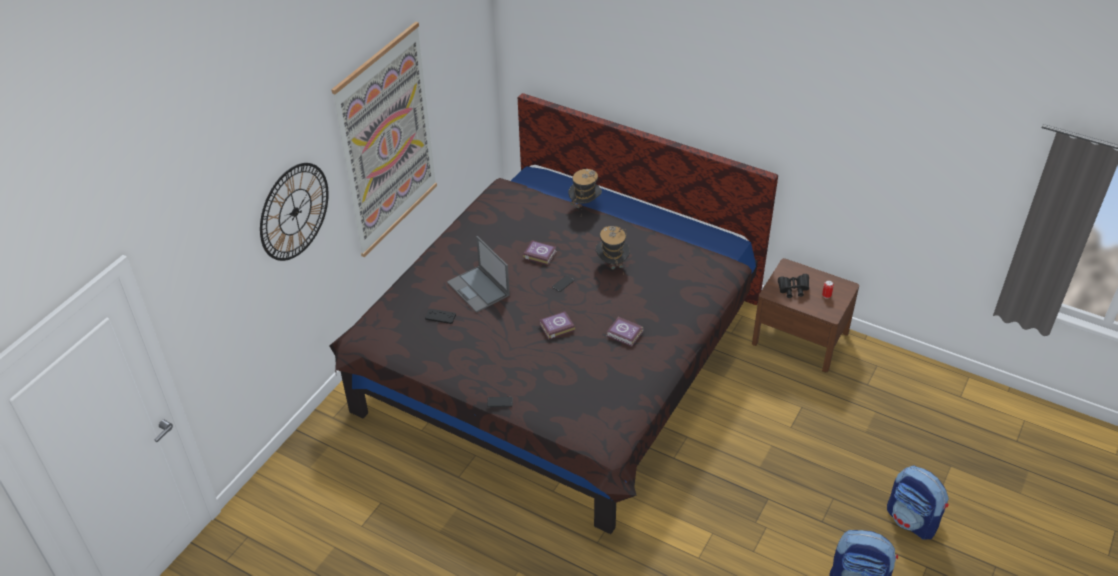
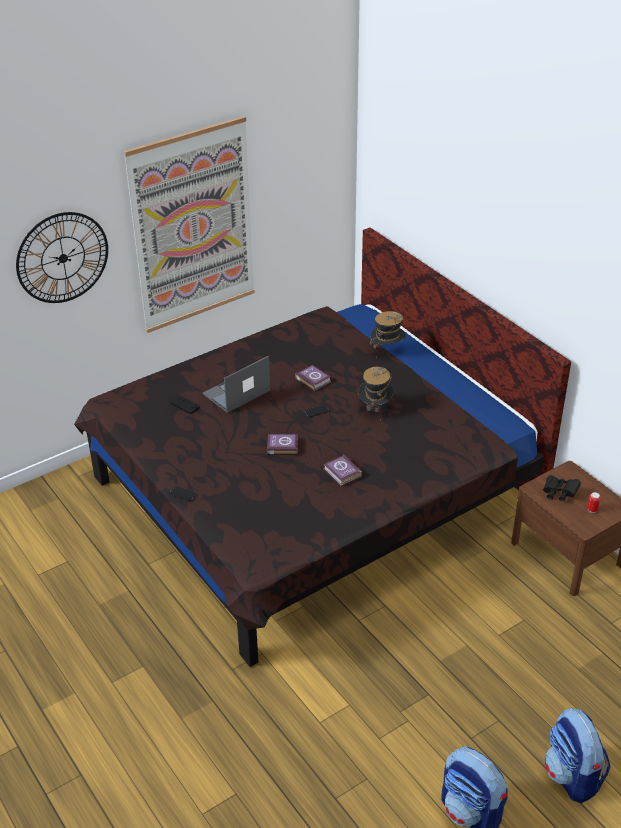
camera: 25 degrees right, 5 degrees down
(479, 289) = (236, 393): laptop -> laptop turned 60 degrees clockwise

